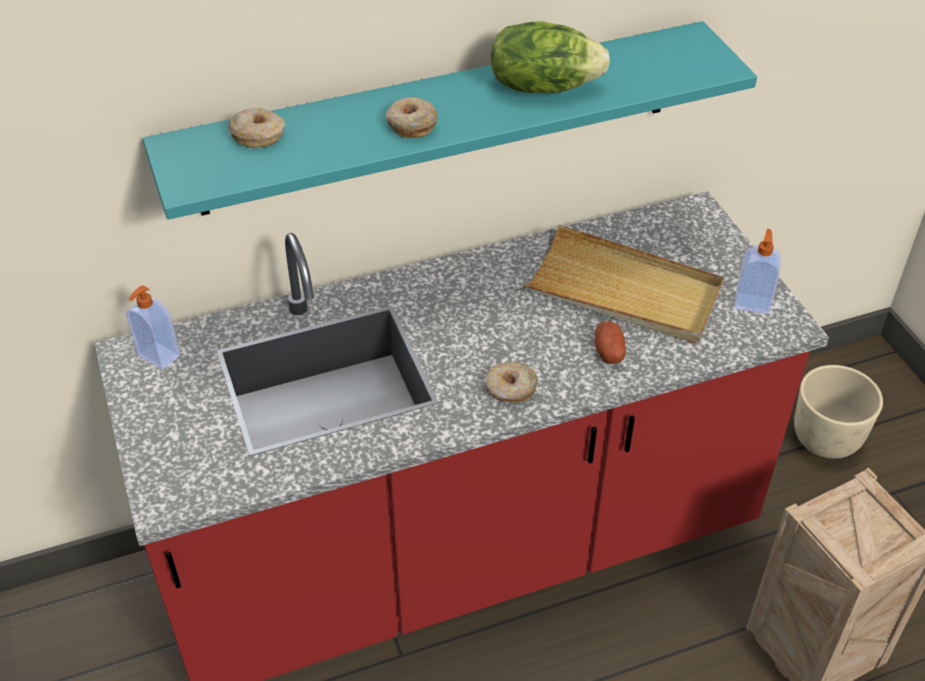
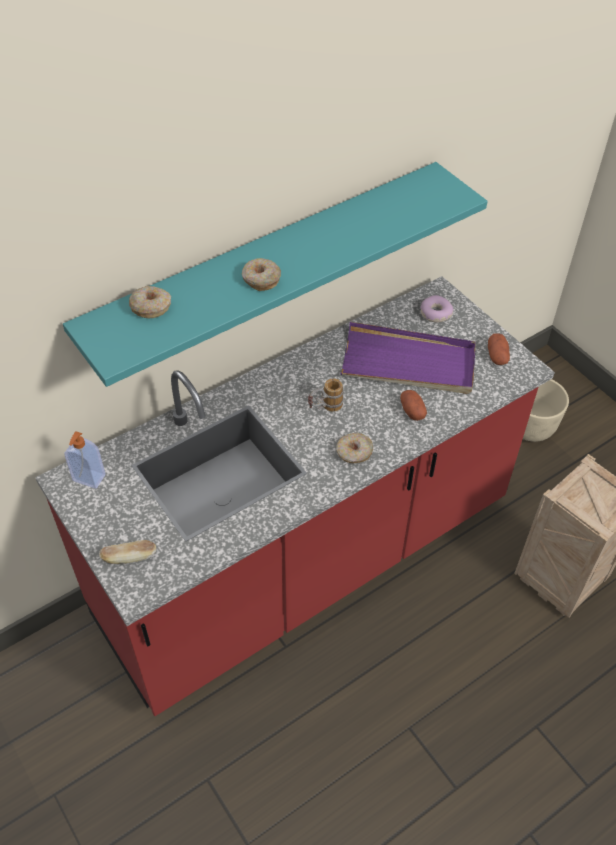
camera: 15 degrees left, 5 degrees up
(171, 461) = (129, 557): none -> bread
(490, 327) = (324, 408): none -> mug
(543, 86) = (343, 232): lettuce -> none
(624, 291) = (408, 363): beige tray -> purple tray
(682, 235) = (435, 313): none -> donut
(752, 302) = (497, 356): soap dispenser -> potato

